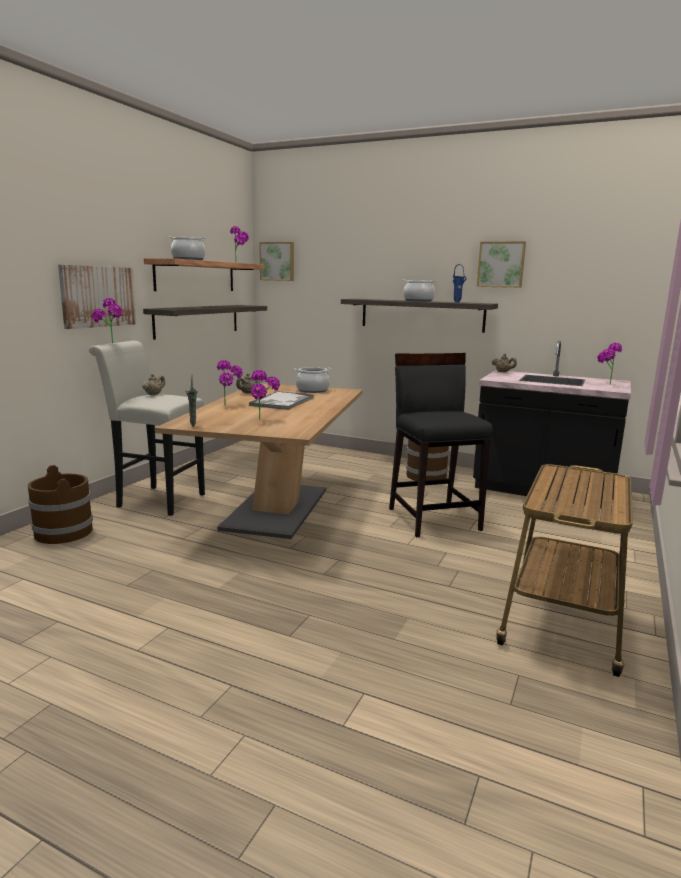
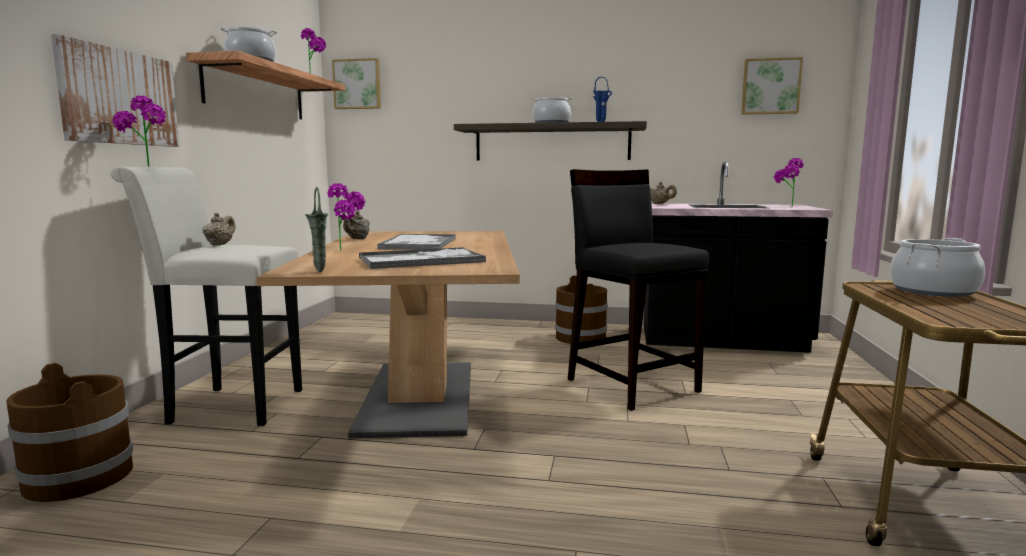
camera: 15 degrees left, 5 degrees down
(197, 320) = (261, 153): shelf -> none
(264, 420) = (422, 260): potted plant -> tray
(312, 390) = (442, 233): cooking pot -> cooking pot (933, 291)
(501, 264) = (646, 78): picture -> picture (770, 86)

